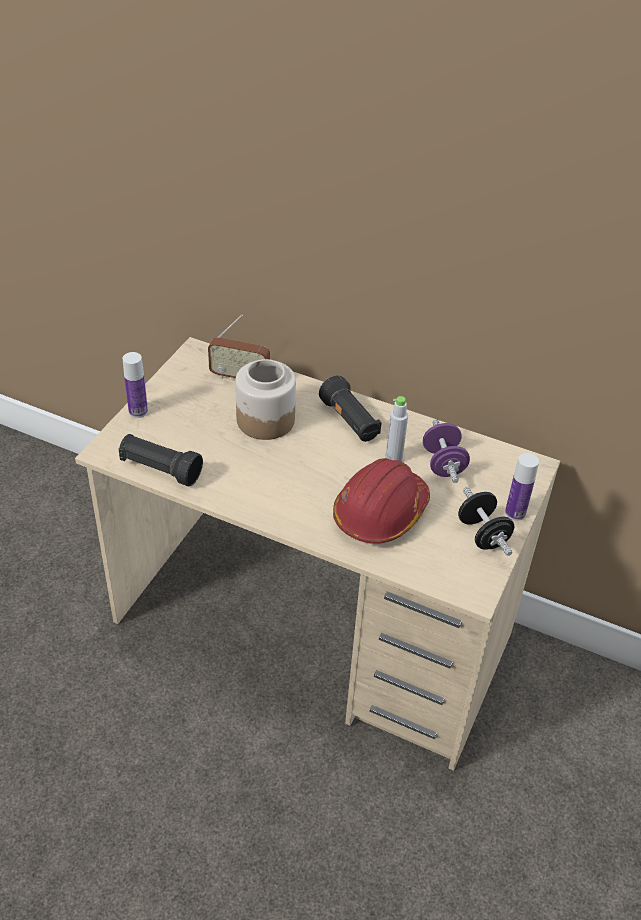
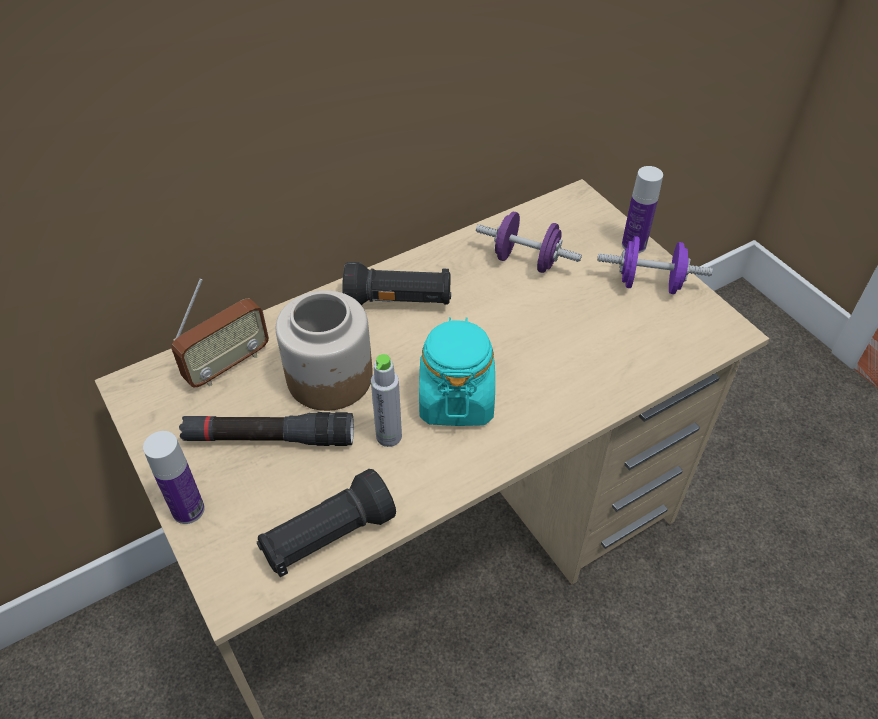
camera: 55 degrees left, 5 degrees up
(204, 417) = (269, 438): none -> black flashlight
(294, 480) = (456, 399): none -> turquoise jar
(380, 513) = (565, 348): red hard hat -> none
(393, 458) = (487, 294): grey bottle -> grey bottle (389, 436)
(482, 534) = (649, 284): black dumbbell -> purple dumbbell

